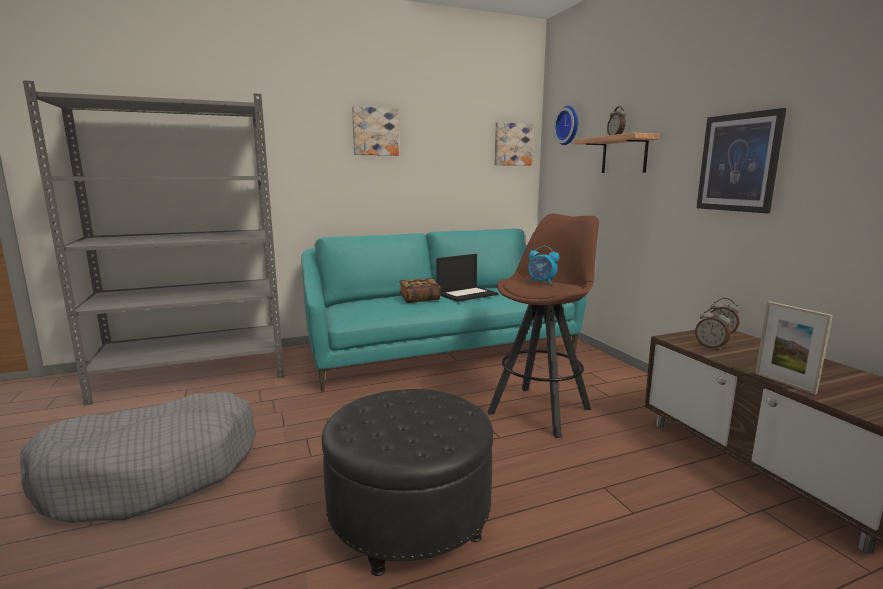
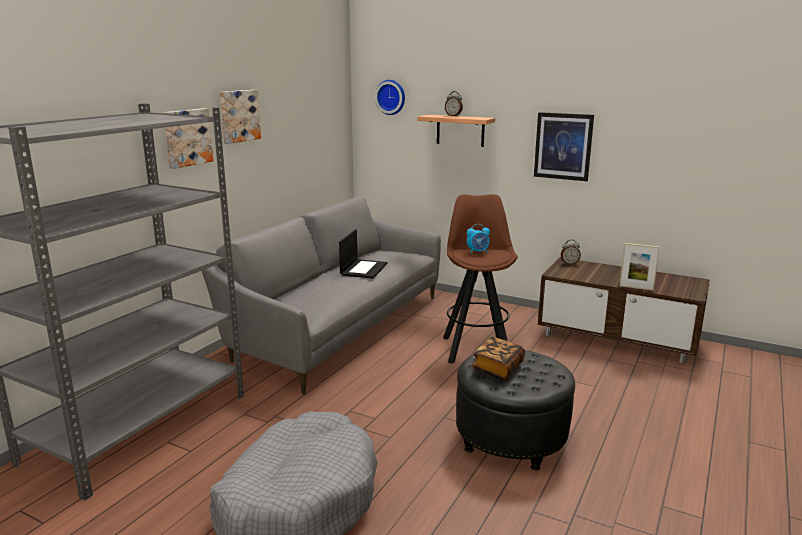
camera: 40 degrees left, 5 degrees up
(419, 299) = (338, 283): book -> book (497, 368)
(439, 350) = (334, 327): turquoise sofa -> grey sofa
(512, 144) = (335, 112): picture -> picture (187, 137)
(711, 347) = (578, 274): alarm clock -> none

